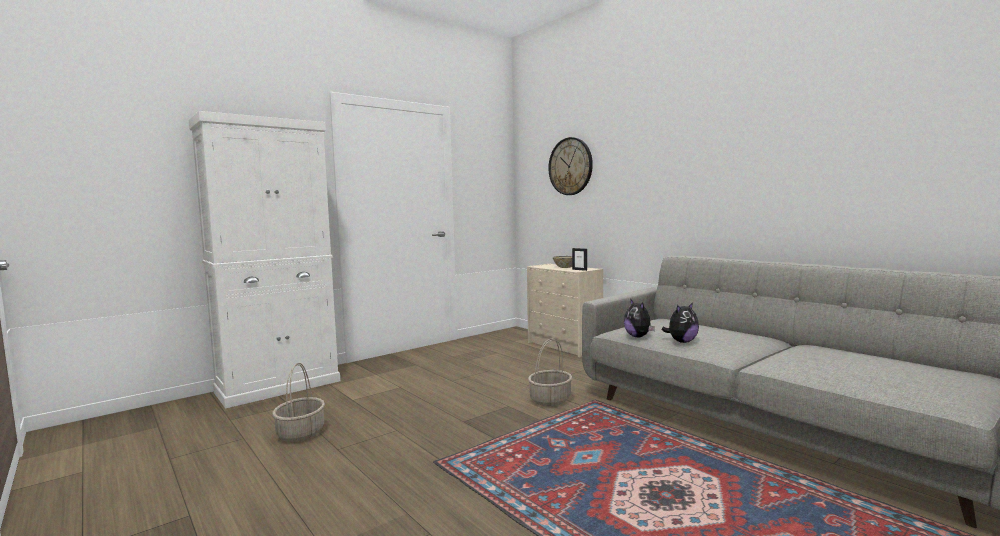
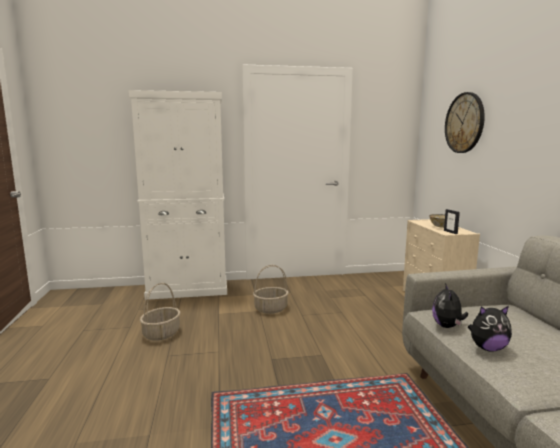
camera: 30 degrees right, 5 degrees up
(550, 399) = (364, 359): basket -> basket (271, 309)

